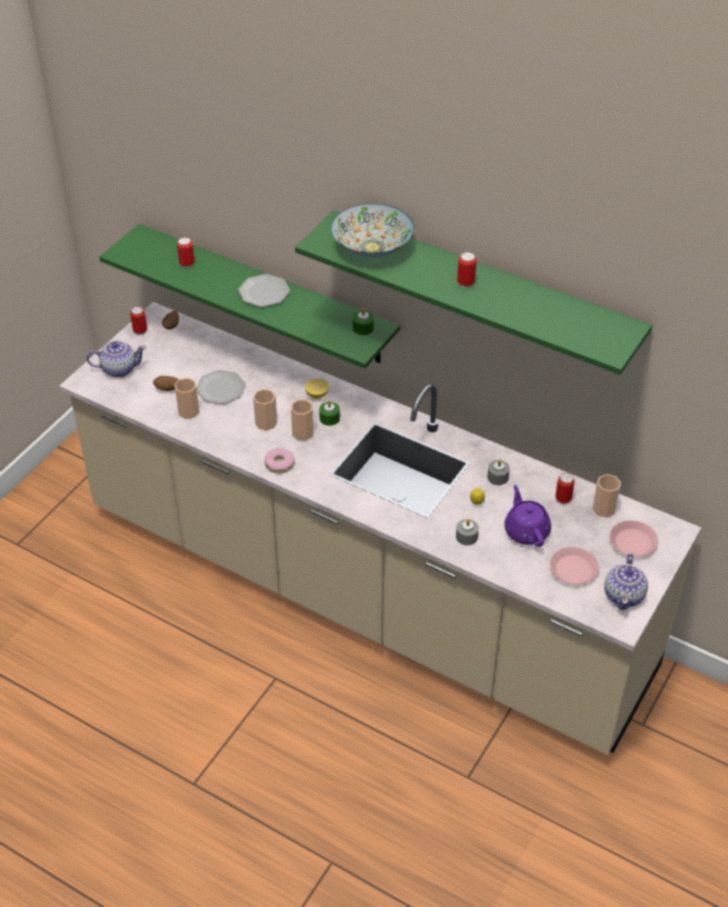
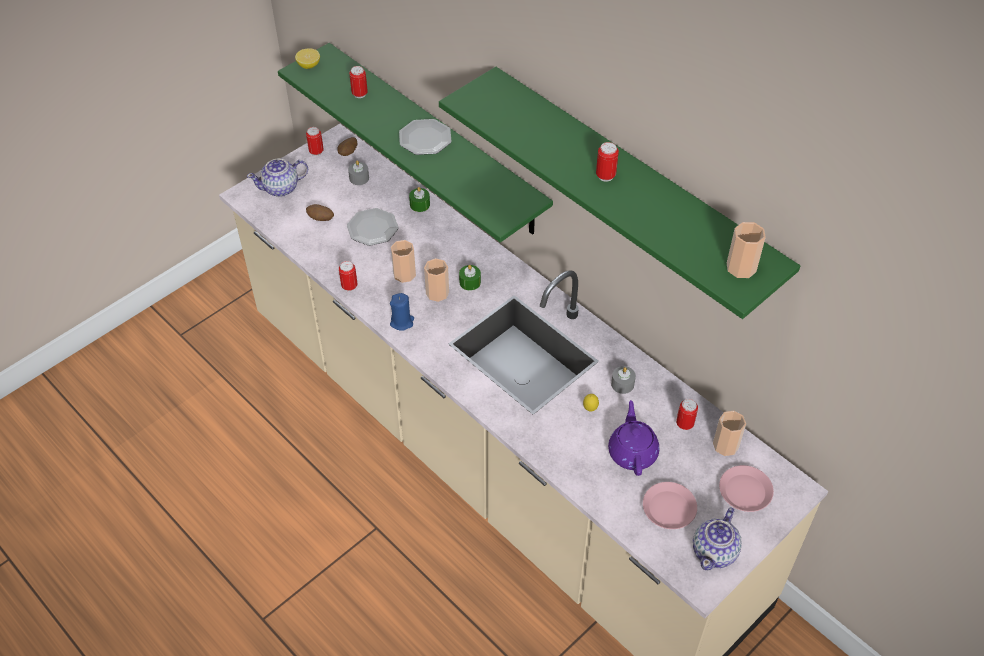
camera: 15 degrees right, 5 degrees up
(118, 369) = (281, 188): teapot -> teapot turned 150 degrees clockwise
(188, 411) = (332, 246): cup -> cup (741, 267)
(218, 443) = (349, 286): none -> can
(279, 464) = (402, 322): donut -> blue candle
(317, 394) = (466, 253): lemon -> lemon (309, 65)
(363, 328) = (512, 197): green candle -> green candle (420, 204)
(372, 248) = (520, 116): bowl -> none
(466, 537) = (566, 445): grey candle -> grey candle (359, 178)

